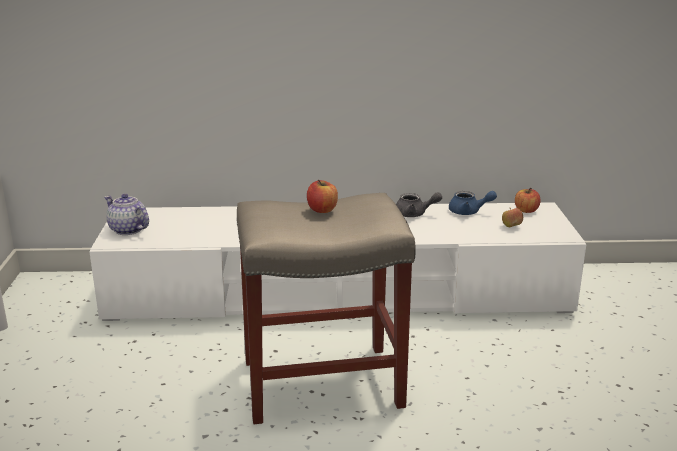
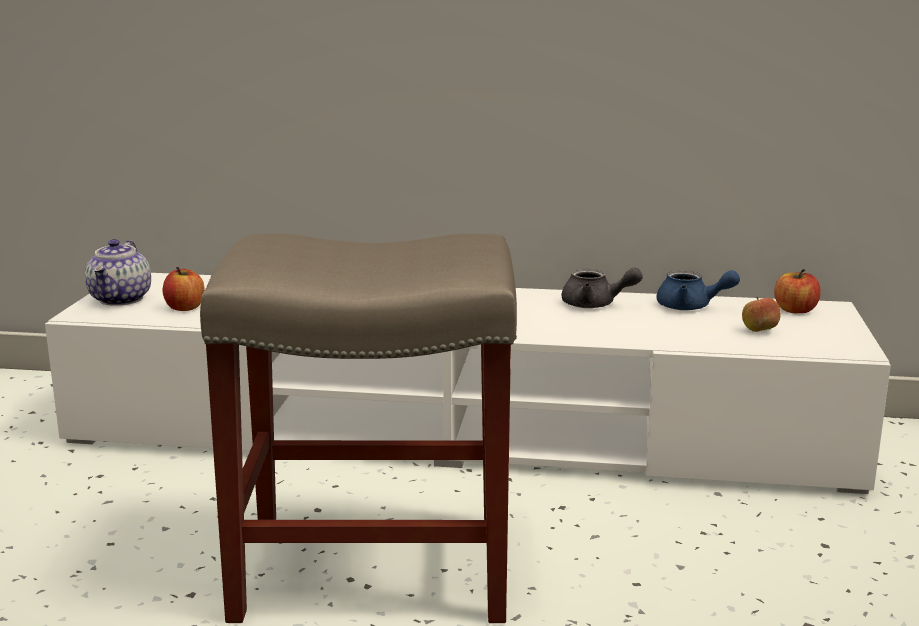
camera: 10 degrees right, 5 degrees down
(127, 230) = (121, 299): teapot -> teapot turned 135 degrees counterclockwise
(322, 210) = (371, 249): apple -> apple (185, 308)

